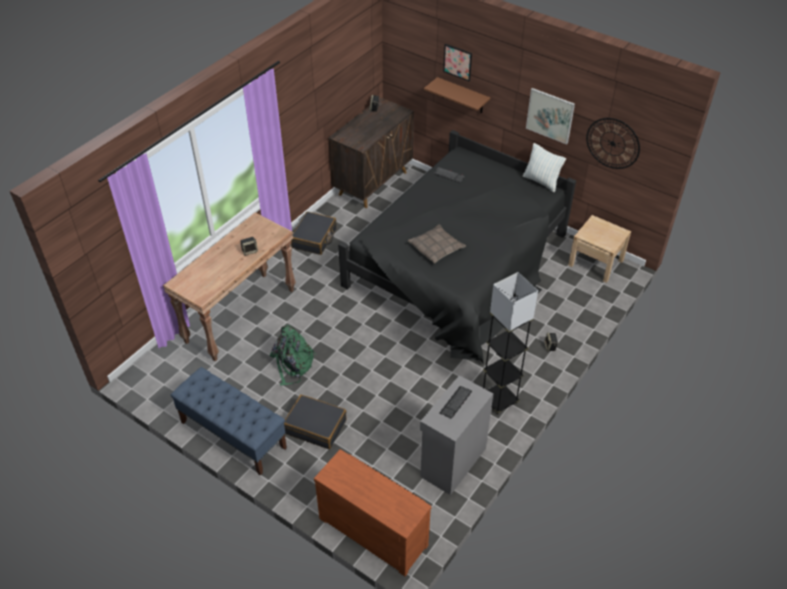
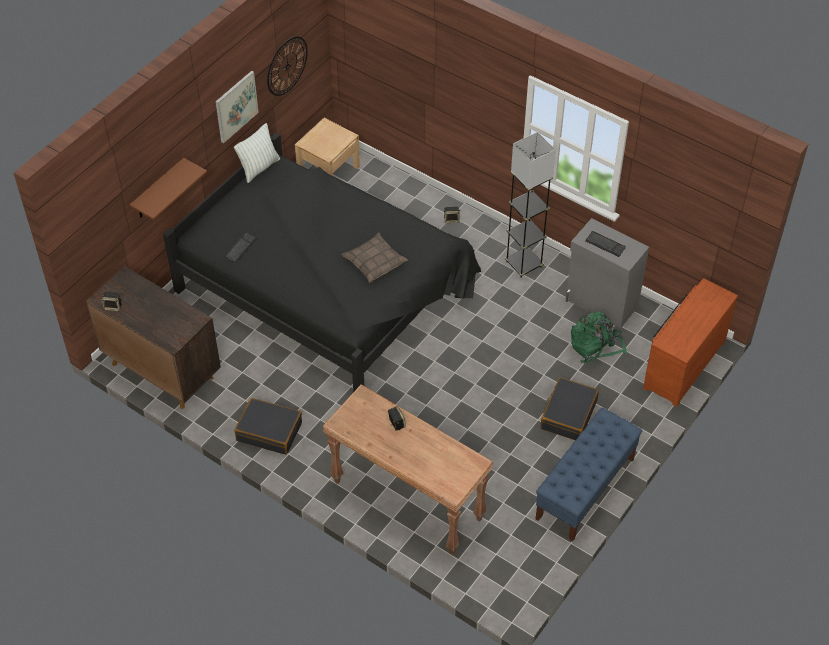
camera: 90 degrees left, 5 degrees up
(292, 364) = (483, 441): green backpack -> green backpack (595, 345)
(457, 62) = (145, 164): picture -> none

